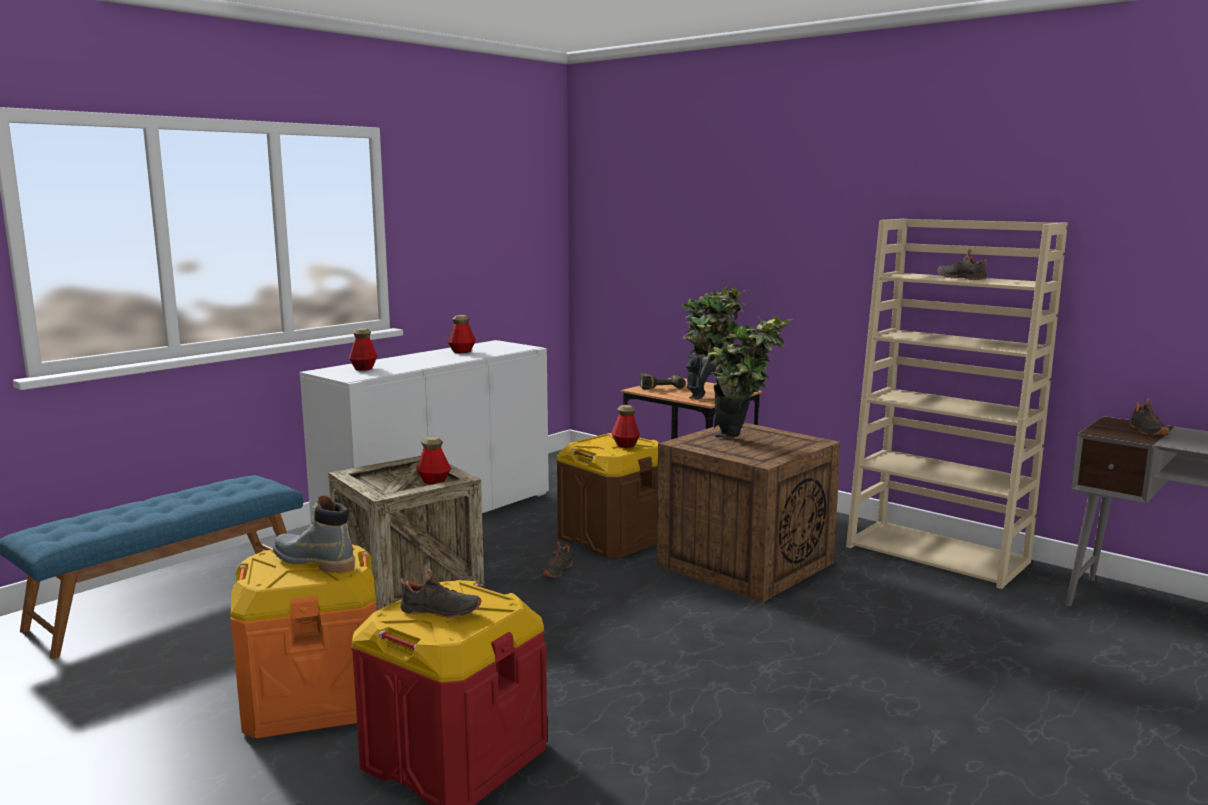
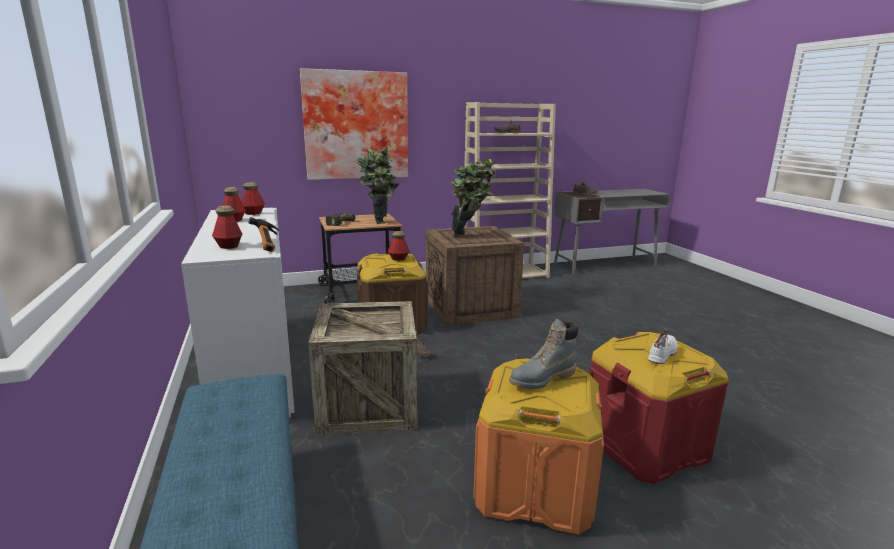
camera: 60 degrees left, 5 degrees up
(383, 374) = (269, 245): none -> hammer
(434, 481) = (381, 315): bottle -> bottle (253, 213)
(440, 612) = (663, 354): black shoe -> white shoe
(737, 251) = (356, 125): none -> picture

